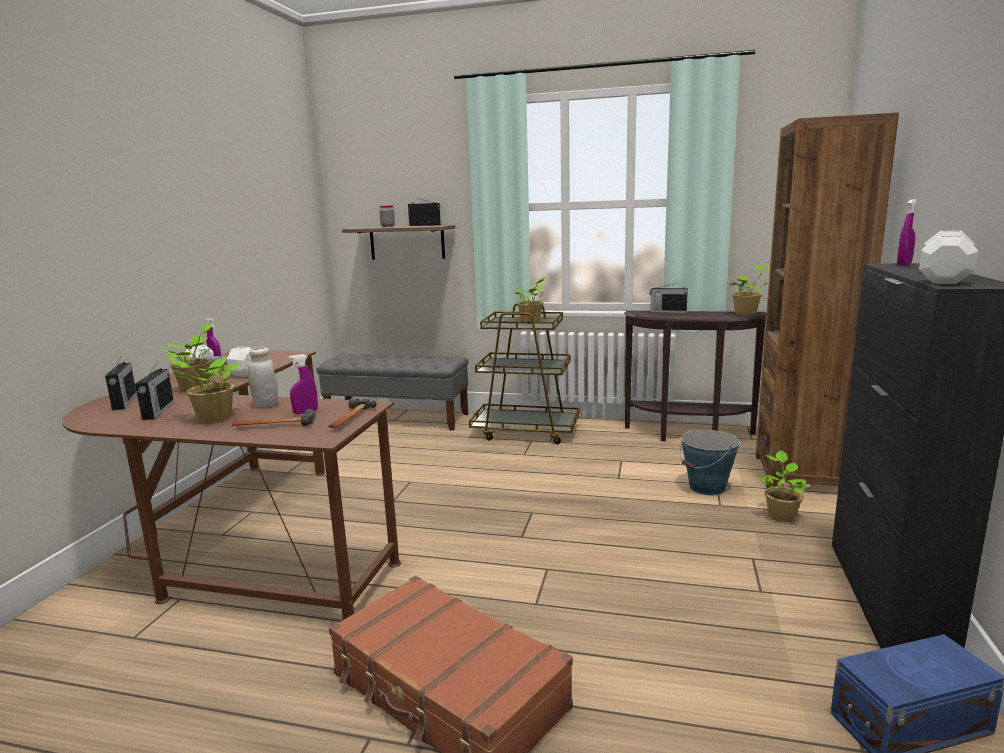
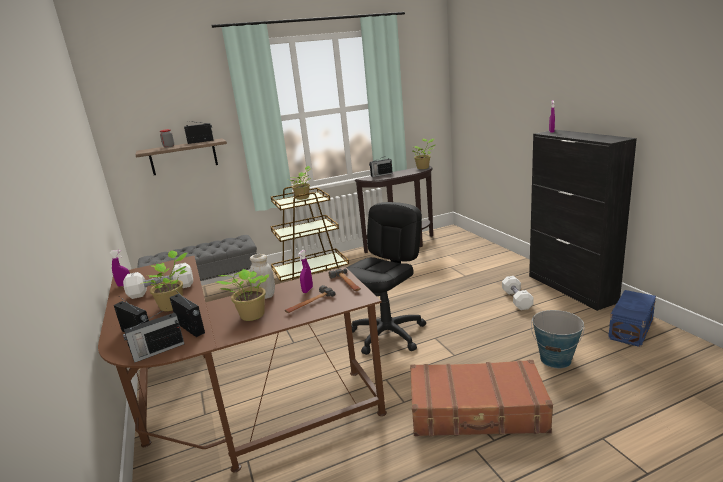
camera: 35 degrees left, 5 degrees up
(99, 420) = (157, 351): none -> radio
(498, 537) = (388, 334): none -> black office chair
(707, 487) = (448, 269): bucket -> bucket (556, 359)
(780, 515) = (495, 271): potted plant -> none
(800, 474) = (477, 249): brown bookcase -> none
(944, 277) = (593, 137): white dumbbell -> white dumbbell (516, 300)

